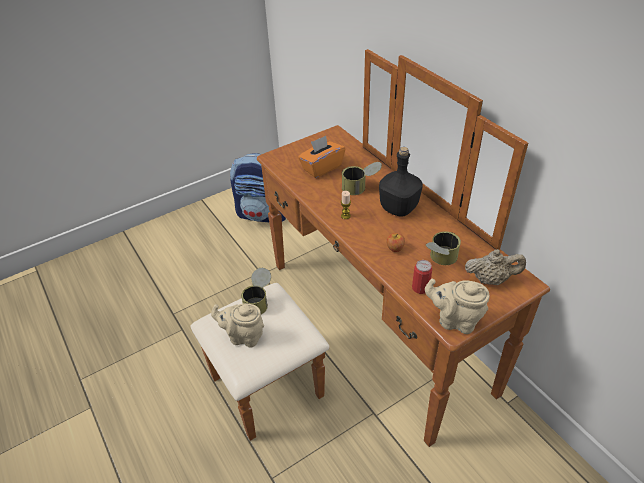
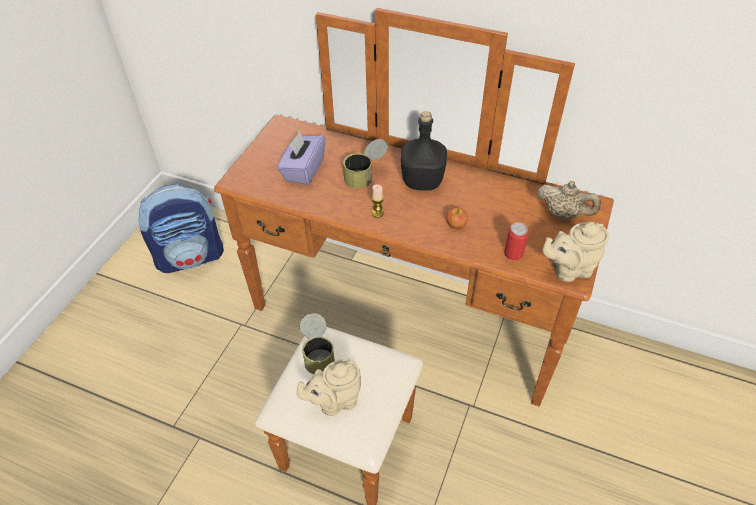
camera: 35 degrees left, 5 degrees up
(321, 167) = (303, 170): orange tissue box -> purple tissue box
(439, 260) = (506, 218): can -> none
(491, 279) = (563, 215): beige teapot -> beige teapot turned 60 degrees clockwise

